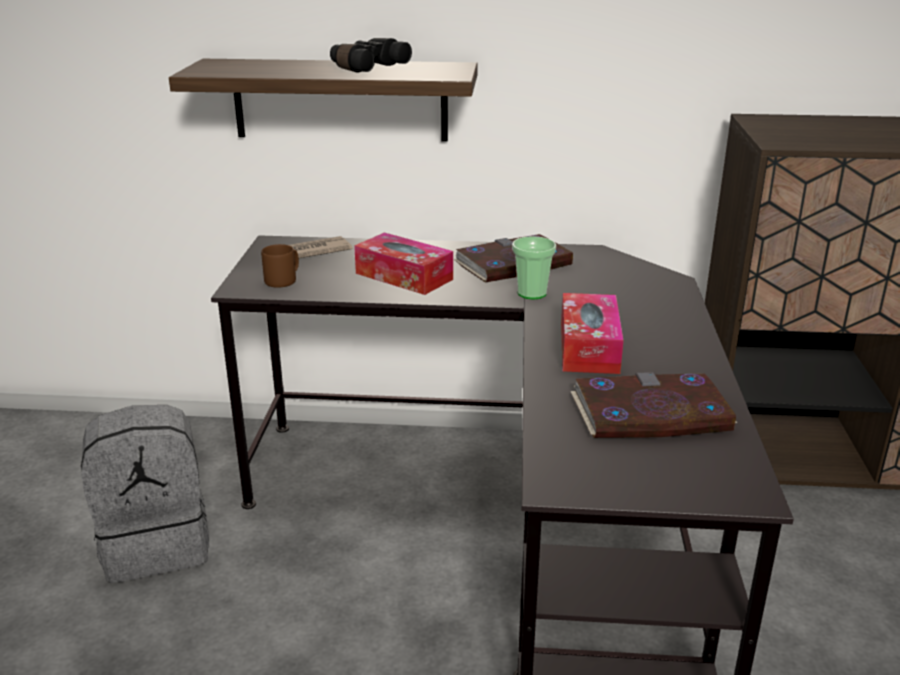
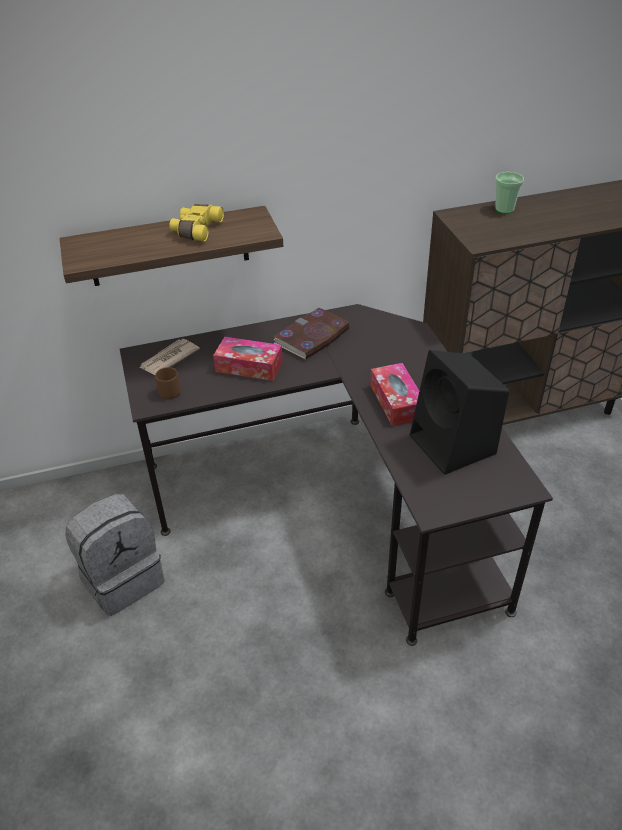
camera: 20 degrees left, 15 degrees up
(366, 67) = (195, 229): black binoculars -> yellow binoculars
(532, 293) = (338, 362): cup -> cup (504, 209)
(650, 413) = (454, 445): book -> black speaker

